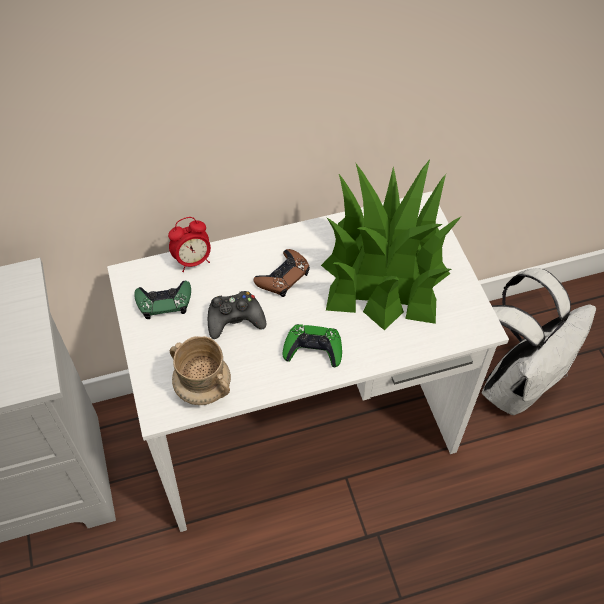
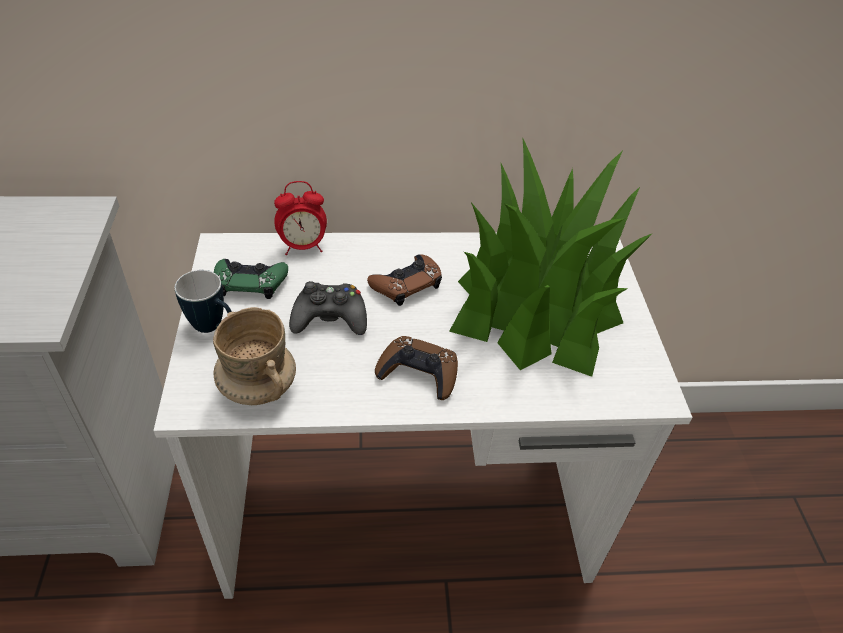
camera: 10 degrees right, 10 degrees down
(152, 347) = (214, 328): none -> mug
(313, 349) = (418, 373): green game controller -> brown game controller
(513, 382) = (678, 513): white backpack -> none

